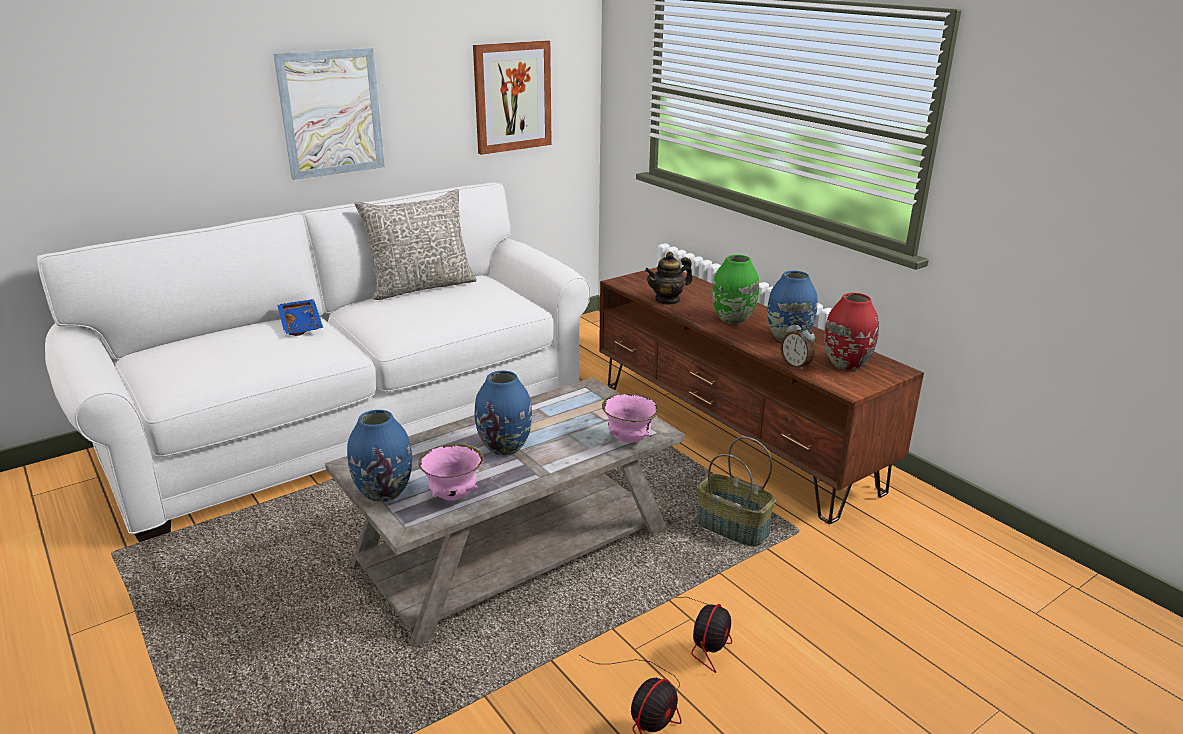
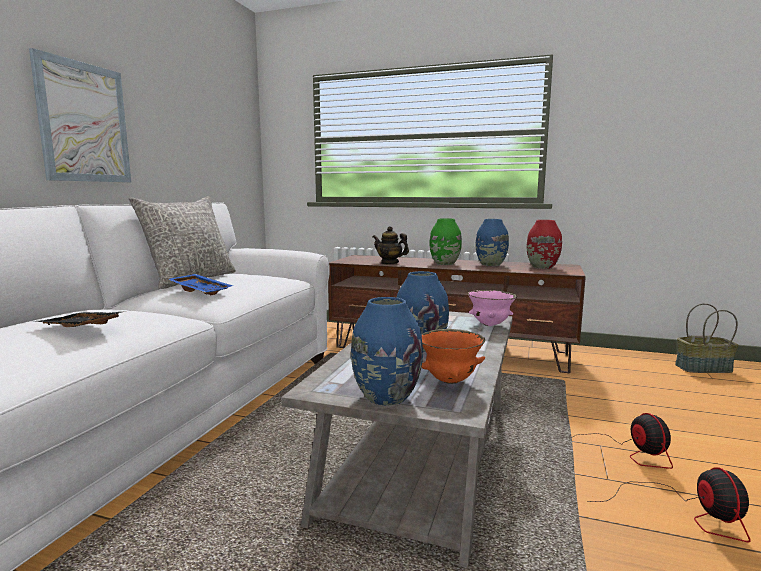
camera: 35 degrees left, 15 degrees down
(253, 352) = (80, 329): none -> black tray
(302, 324) = (107, 308): blue tray -> blue tray (202, 291)
(454, 496) = (450, 381): pink bowl -> orange bowl
(512, 97) = (215, 144): picture -> none
(668, 300) = (389, 263): teapot -> teapot turned 90 degrees clockwise
(731, 528) = (530, 391): basket -> basket (703, 368)
(796, 365) = (523, 270): alarm clock -> none

